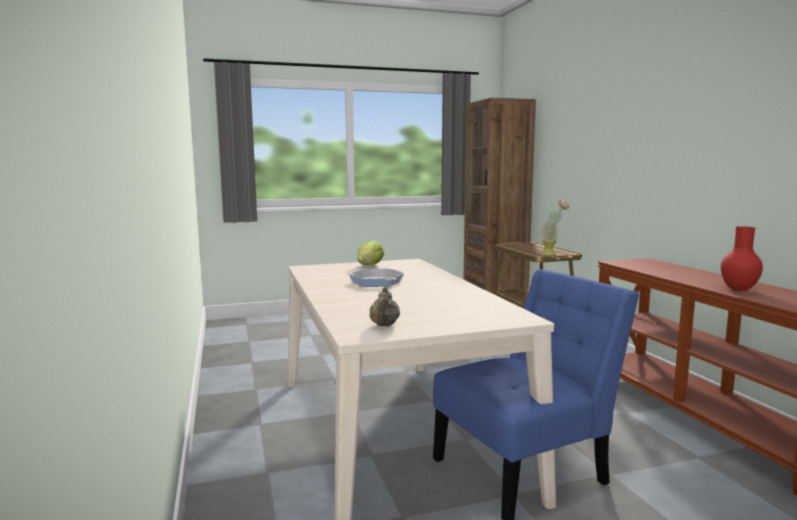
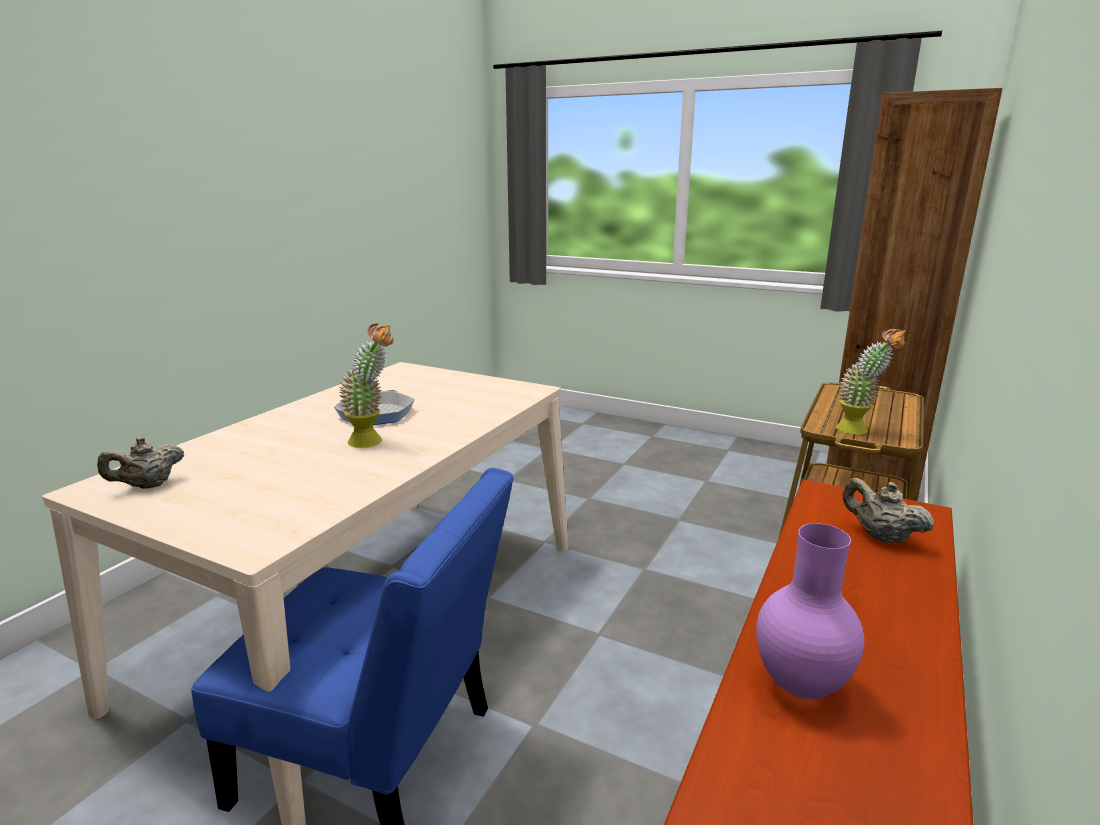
camera: 45 degrees right, 10 degrees up
(369, 265) = (464, 384): lettuce -> none
(422, 288) = (373, 442): none -> potted plant
(658, 266) = (880, 537): none -> beige teapot
(737, 289) = (800, 685): red vase -> purple vase

